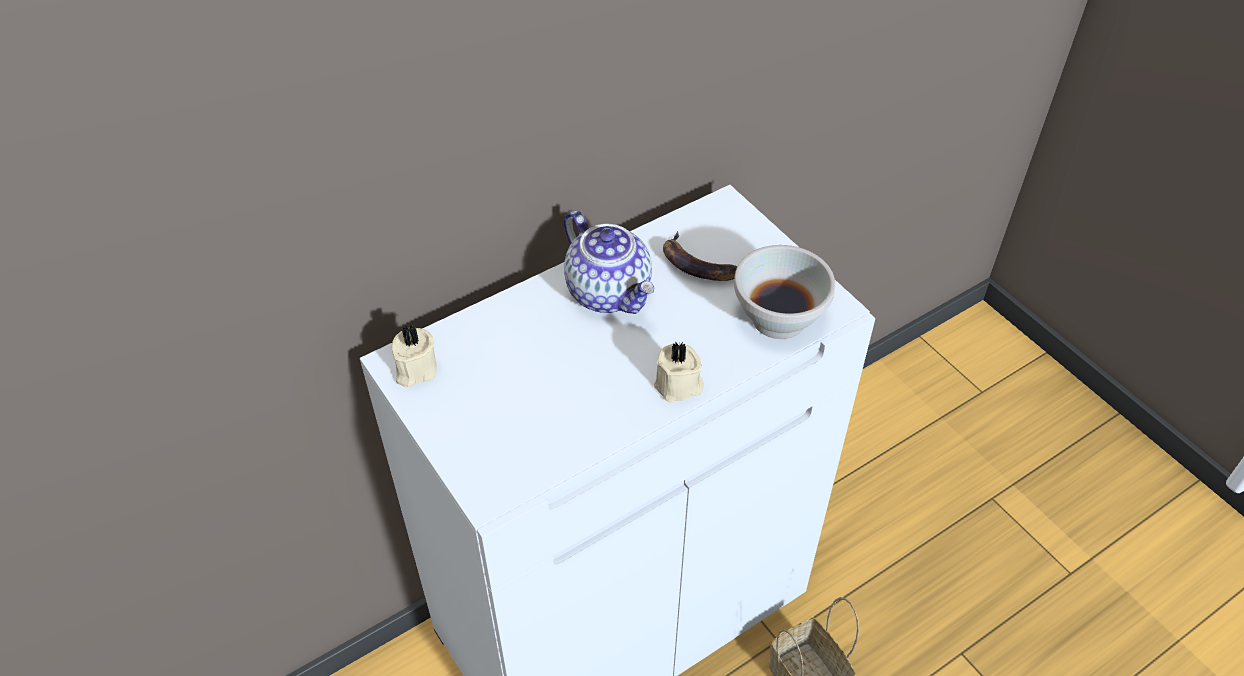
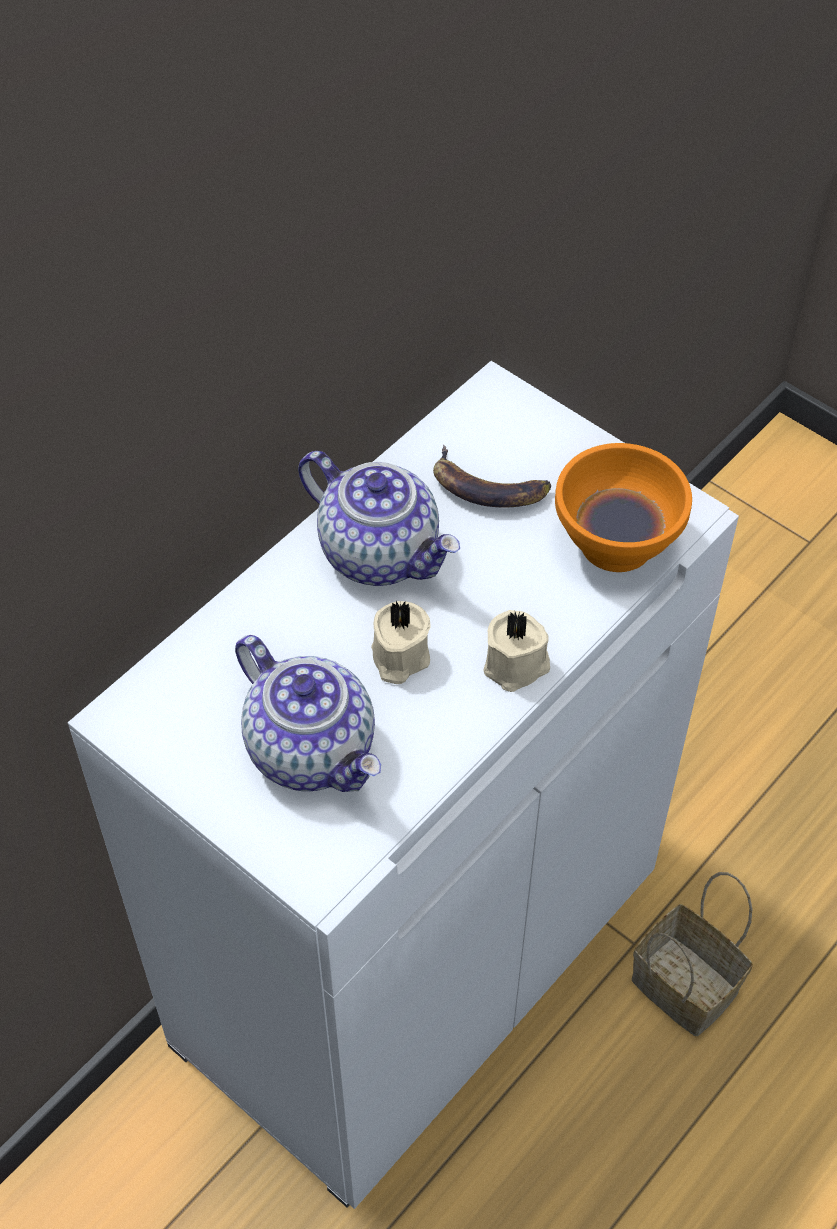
camera: 15 degrees left, 5 degrees up
(415, 370) = (152, 722): beige candle -> beige candle (398, 658)
(516, 411) = (313, 749): none -> teapot
(777, 318) = (614, 543): white bowl -> orange bowl

